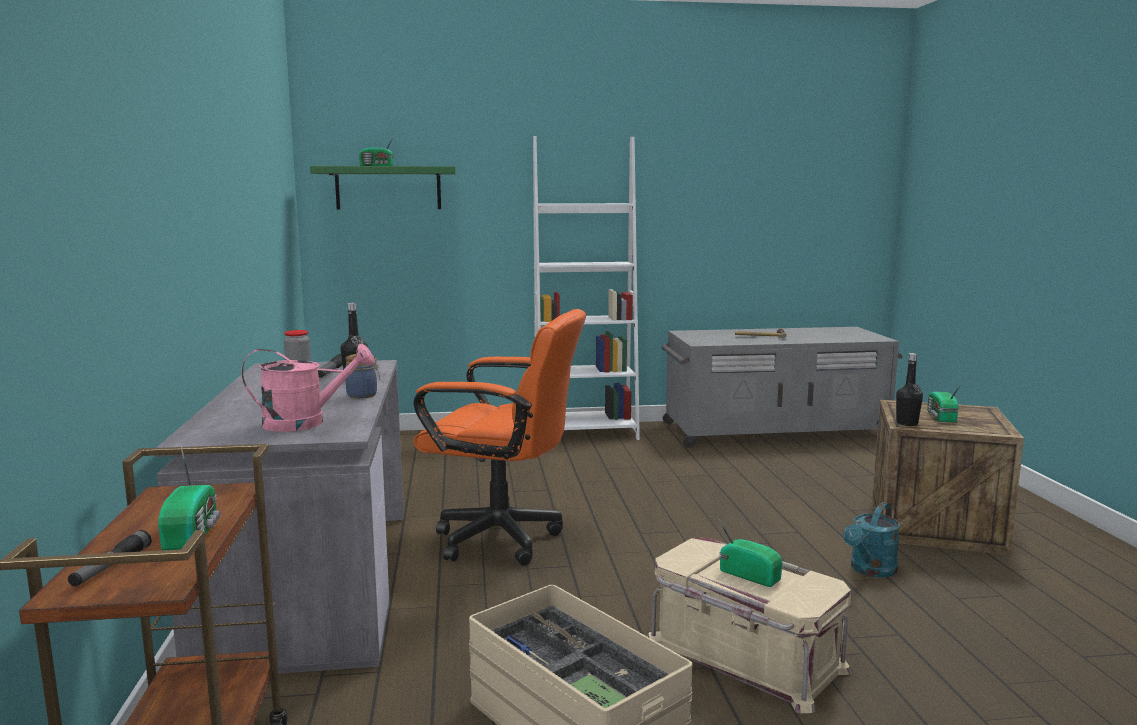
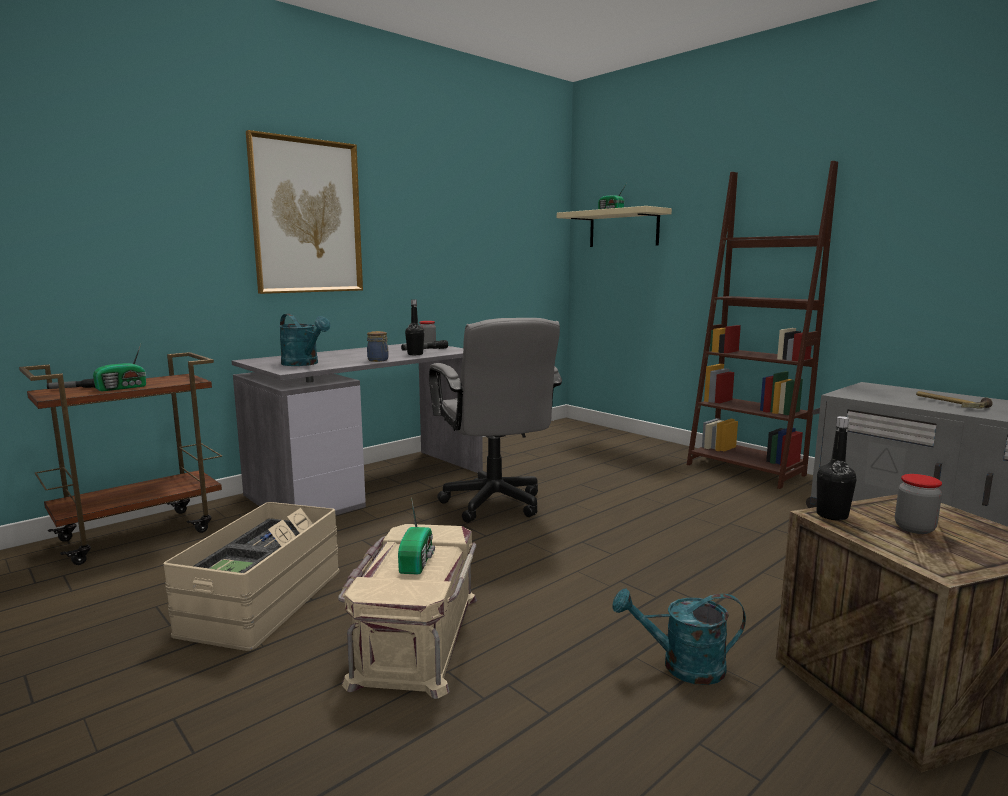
camera: 55 degrees right, 0 degrees up
(173, 185) = (307, 217): none -> picture
(306, 423) = (304, 364): pink watering can -> turquoise watering can
(388, 188) = (623, 229): green shelf -> beige shelf
(506, 540) = (496, 506): orange office chair -> grey office chair
(586, 433) = (745, 469): white bookcase -> brown bookcase
(940, 417) = (914, 528): radio -> jar

